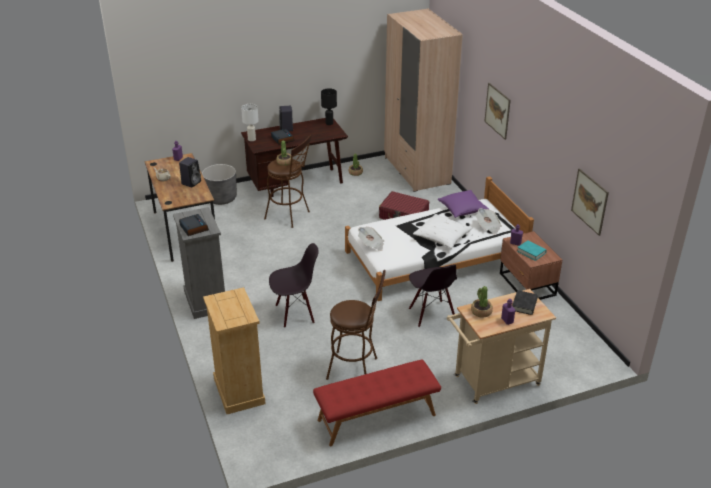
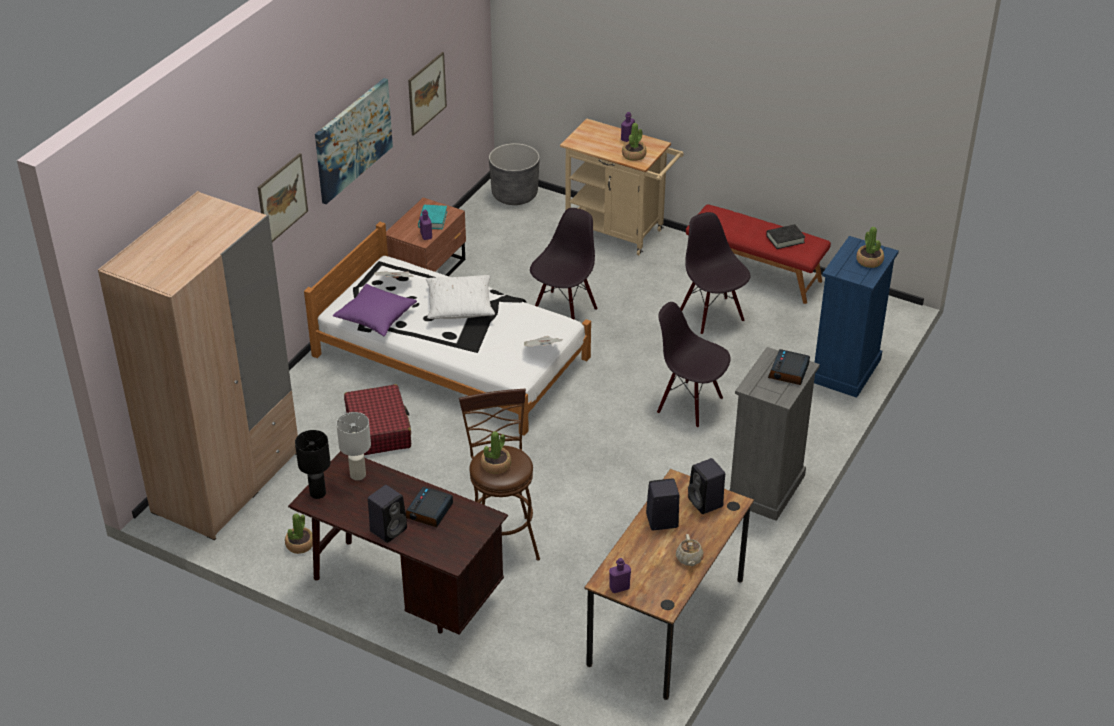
camera: 130 degrees left, 5 degrees up
(181, 197) = (706, 503): none -> black speaker
(221, 198) = (540, 649): grey planter -> grey planter (514, 195)
(225, 312) = (869, 261): none -> potted plant
(239, 391) = (845, 370): beige dresser -> blue dresser
(251, 139) = (468, 545): white table lamp -> white table lamp (358, 475)
(357, 369) = (712, 315): brown stool -> black chair
(524, 305) = (590, 138): black book -> black book (785, 239)
(537, 144) = (353, 140): none -> picture

